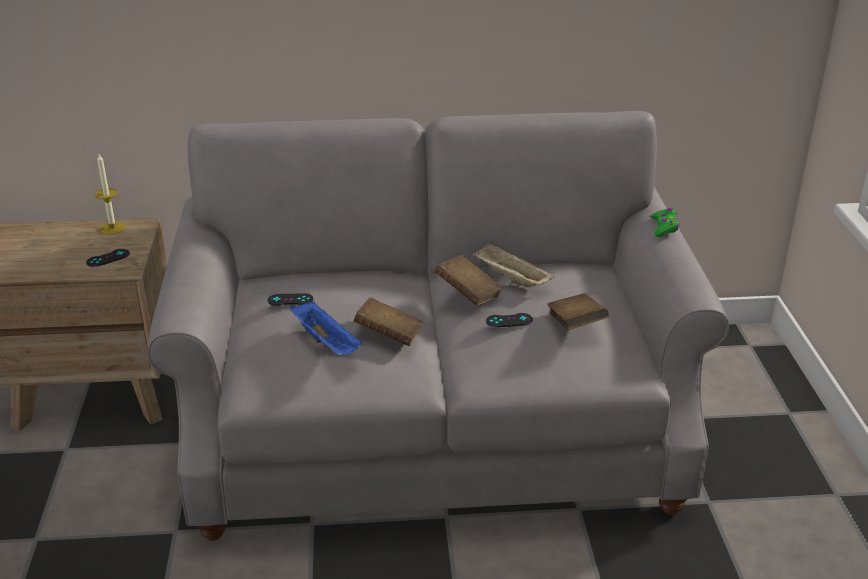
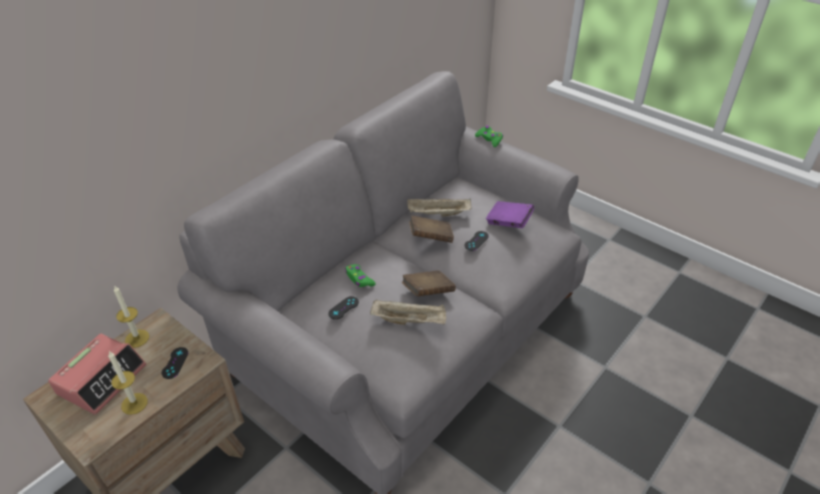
camera: 45 degrees left, 10 degrees up
(44, 267) = (134, 403): none -> candle
(52, 240) = (102, 379): none -> alarm clock
(327, 343) = (410, 320): blue tray -> beige tray
(341, 287) = (359, 279): none -> green game controller
(575, 325) = (508, 223): brown book -> purple book

